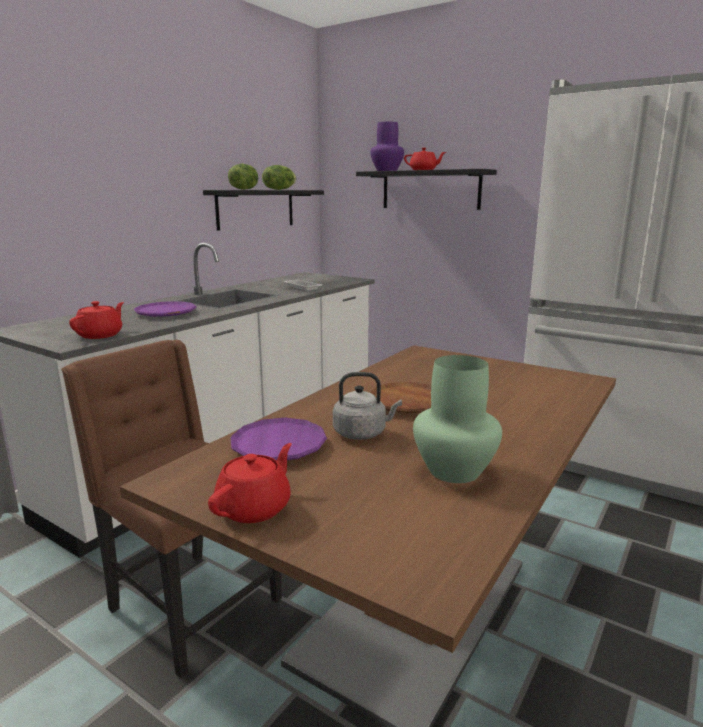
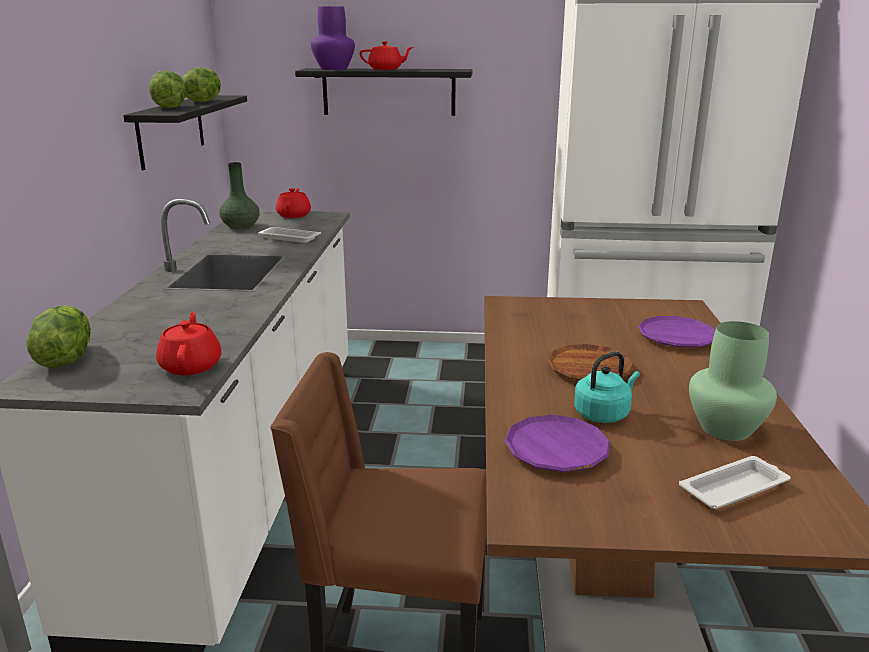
camera: 30 degrees left, 5 degrees up
(54, 322) = (64, 358): none -> lettuce
(166, 313) = (201, 312): purple plate -> purple plate (676, 337)
(255, 508) = (642, 517): red teapot -> red teapot (294, 215)
(286, 279) = (241, 226): none -> green vase
(362, 433) = (603, 414): grey kettle -> turquoise kettle
(376, 515) = (735, 488): none -> white tray

